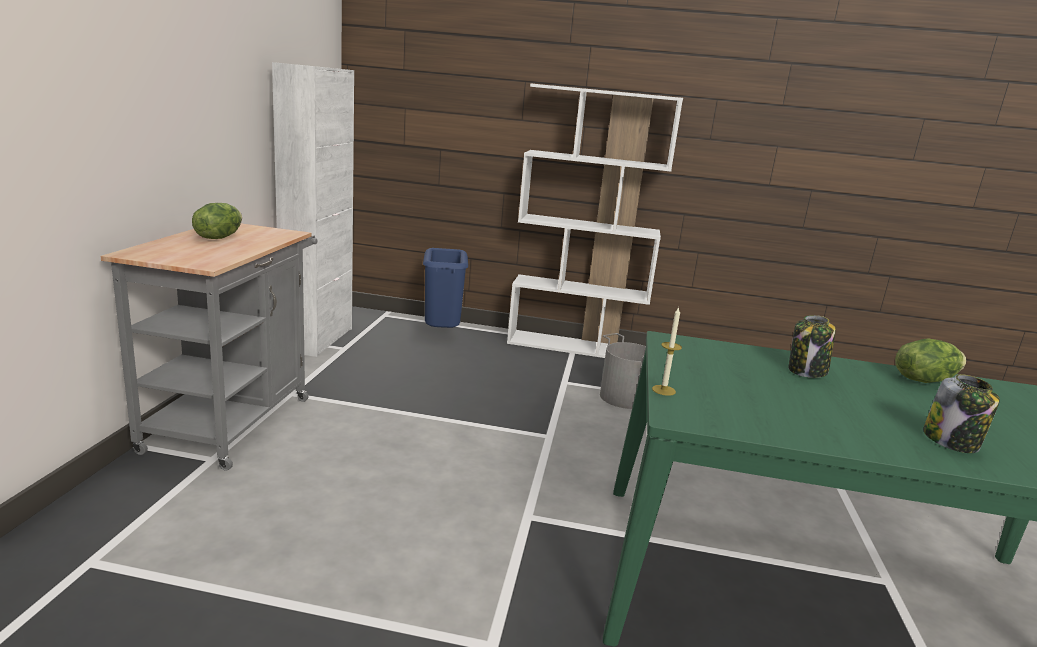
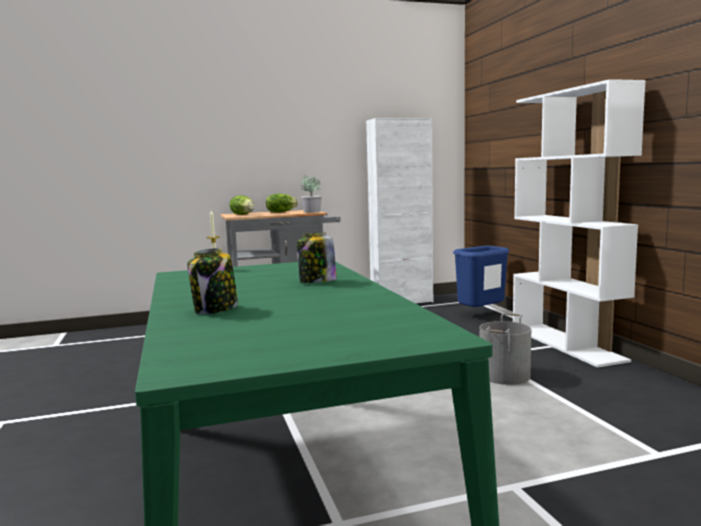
camera: 65 degrees right, 10 degrees down
(278, 232) = (311, 212): none -> potted plant
(924, 380) = (373, 302): lettuce -> lettuce (243, 214)

